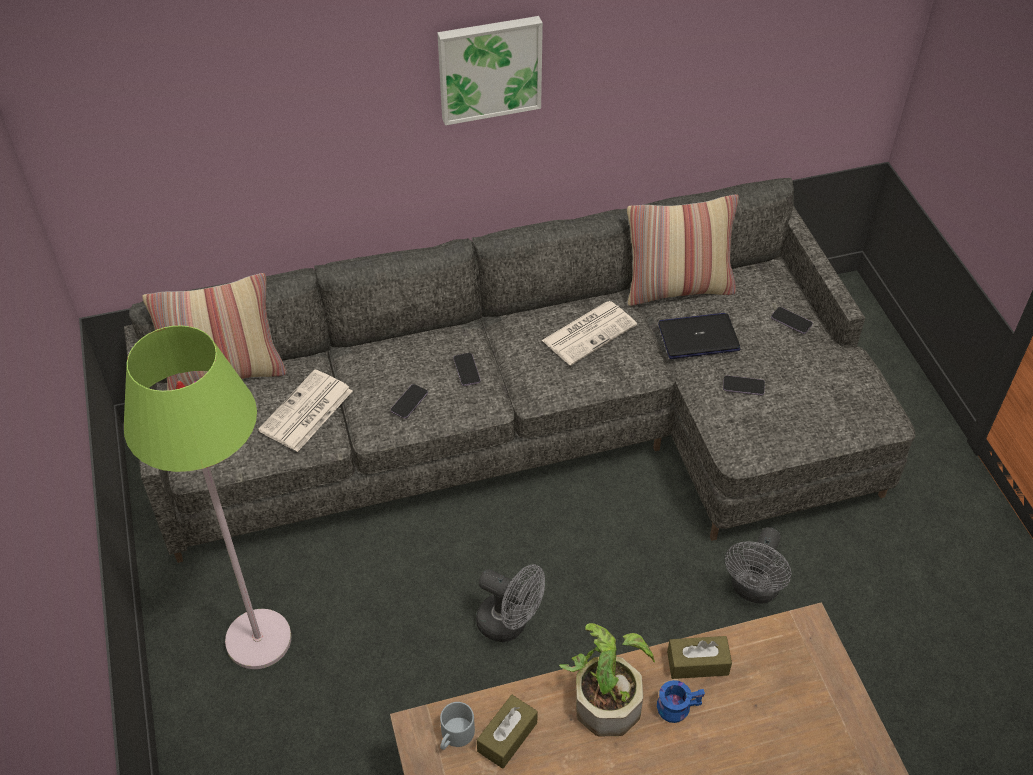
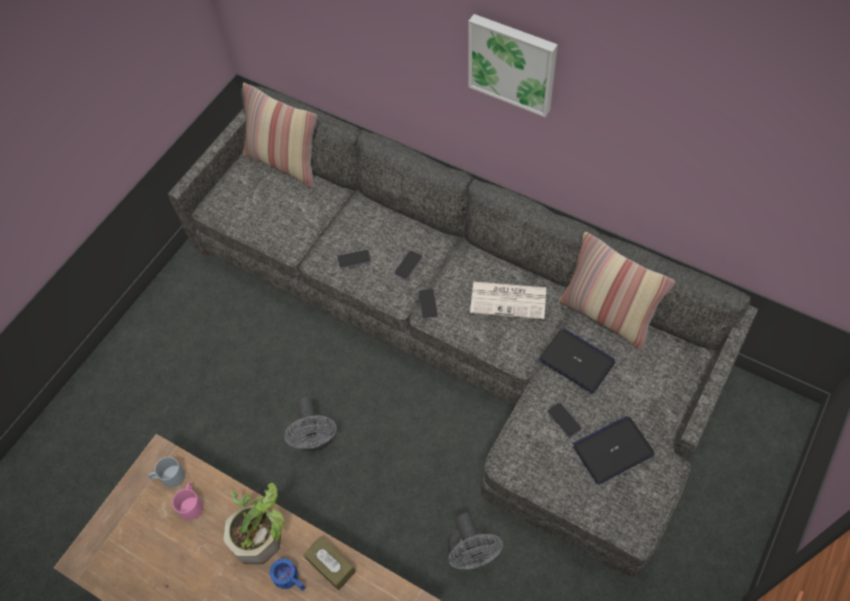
camera: 50 degrees right, 10 degrees up
(258, 639) = (194, 332): green floor lamp -> none
(306, 412) = (296, 220): newspaper -> none
(507, 737) = (191, 503): brown tissue box -> pink mug
(753, 590) = (471, 553): grey fan -> grey fan turned 90 degrees counterclockwise
(791, 321) = (656, 403): phone -> phone (428, 304)
(804, 378) = (613, 450): none -> laptop

